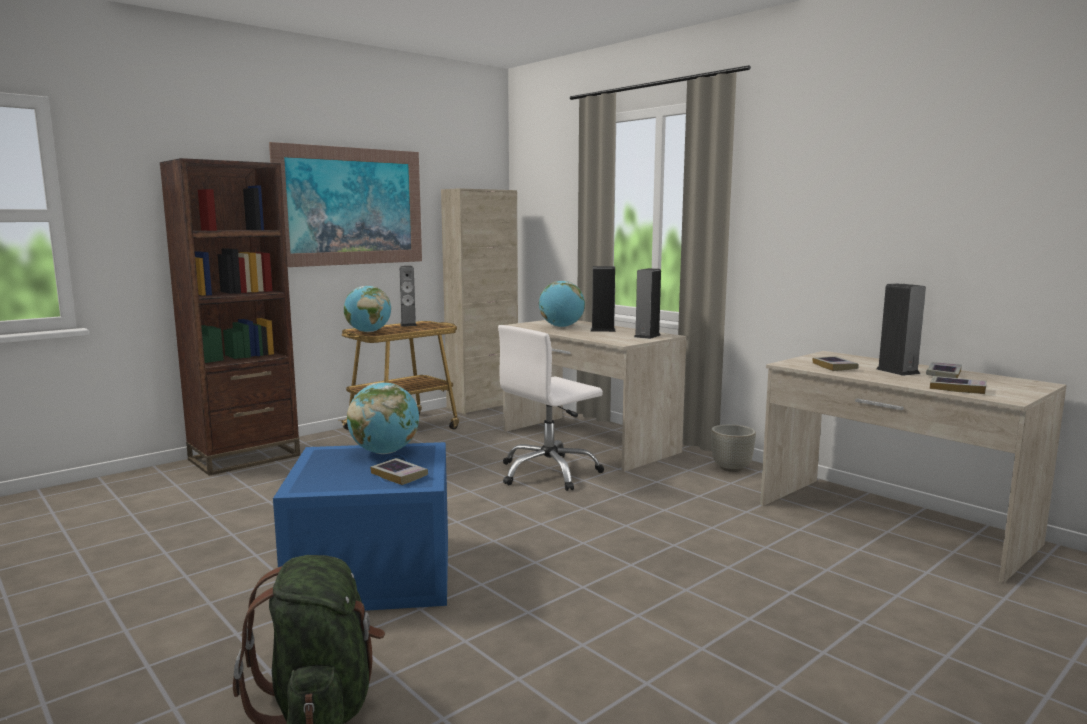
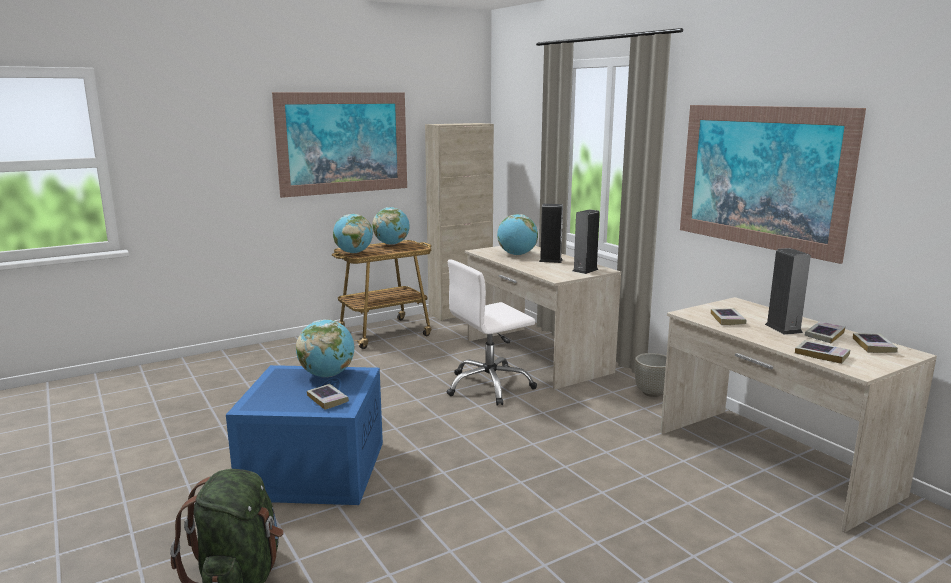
camera: 10 degrees right, 5 degrees up
(244, 457) = (251, 354): brown bookcase -> none
(408, 324) = (391, 244): speaker -> globe
(846, 218) = (761, 177): none -> picture
(1000, 380) = (873, 346): none -> book

